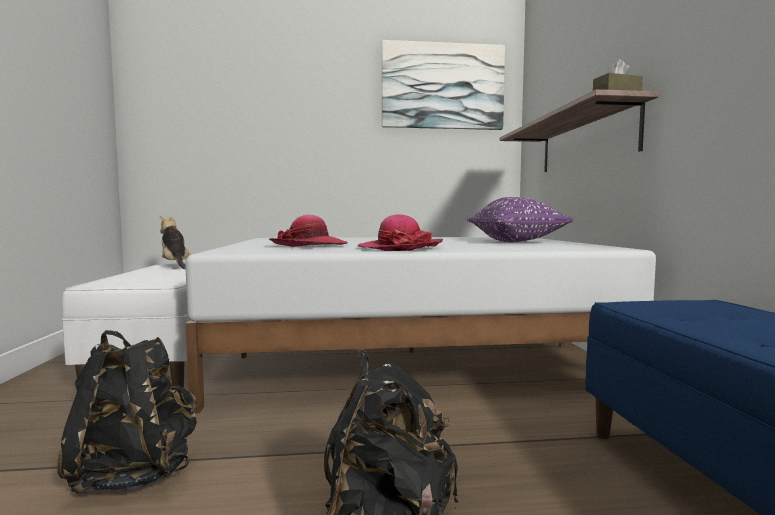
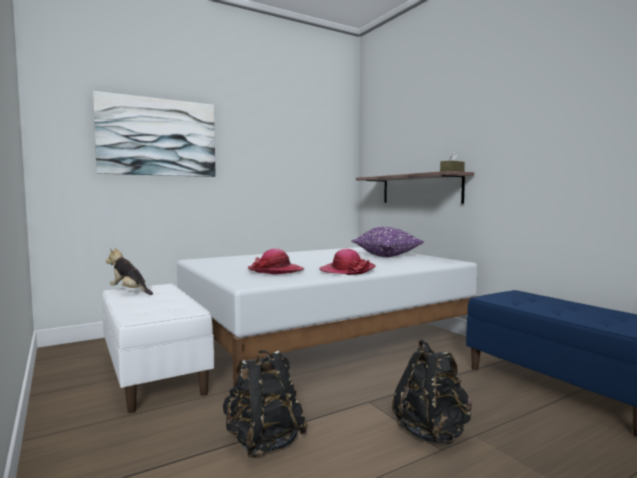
camera: 25 degrees left, 0 degrees up
(442, 86) = (308, 134): picture -> picture (158, 137)

